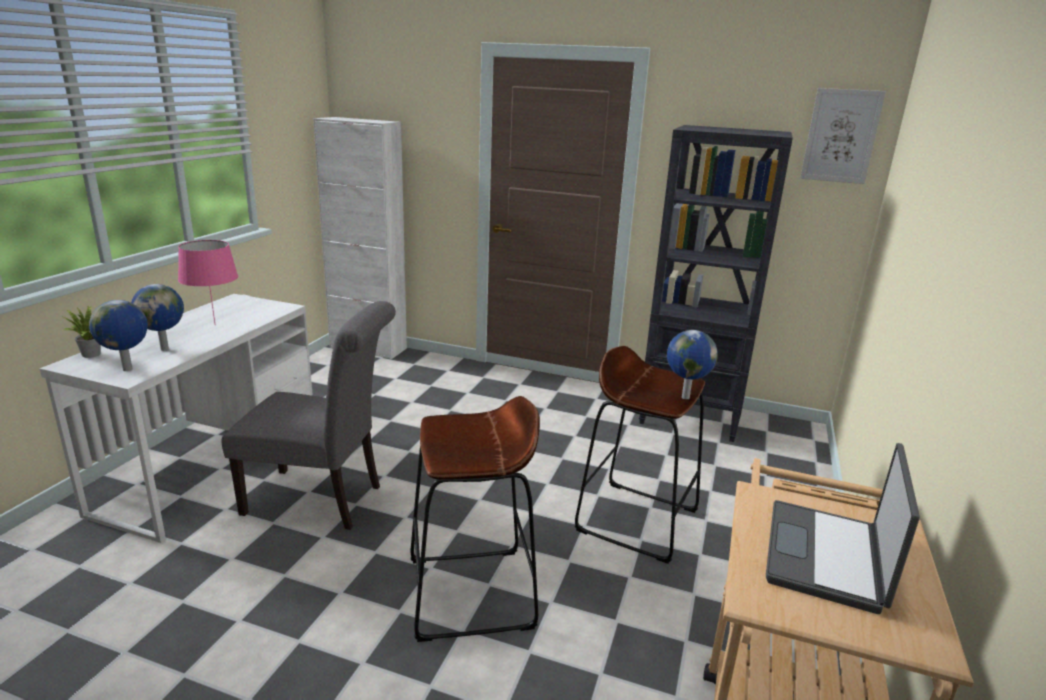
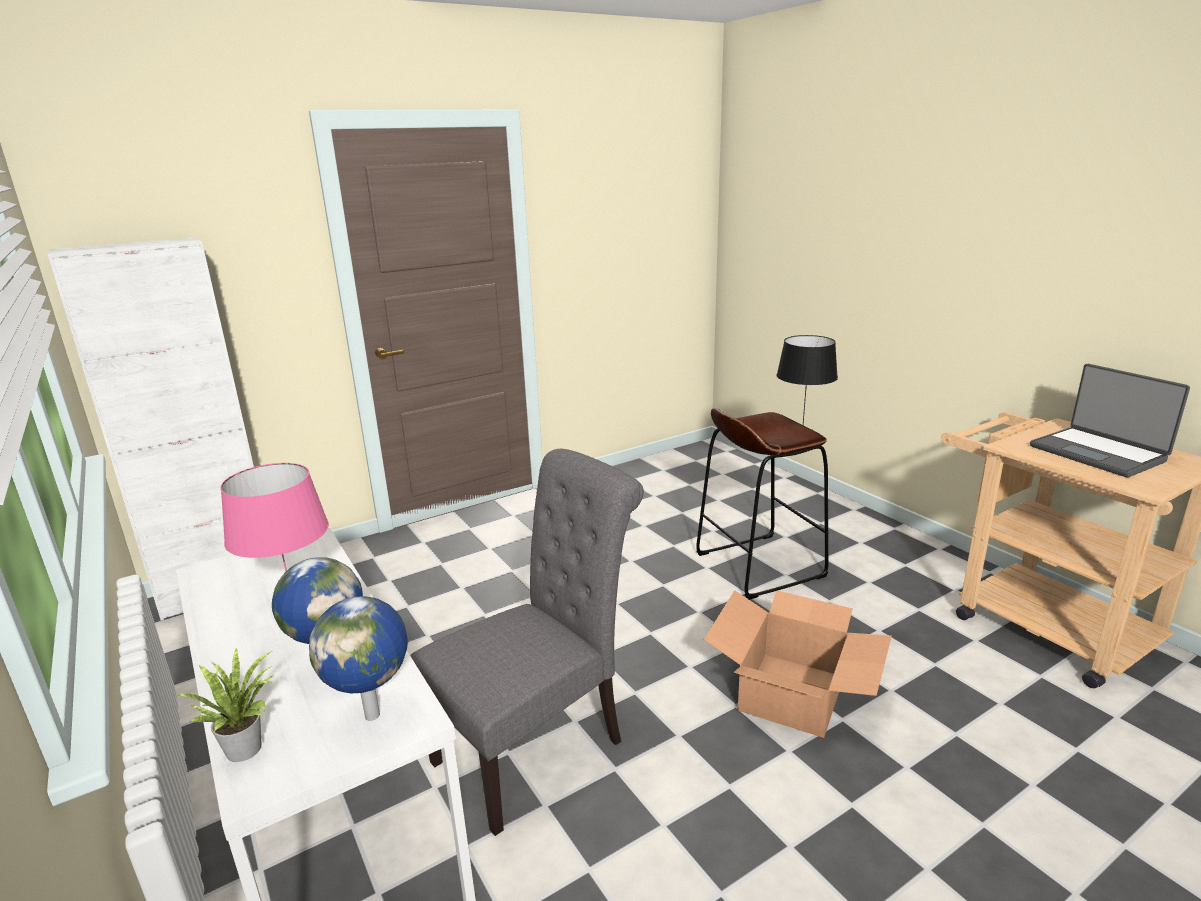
camera: 50 degrees left, 0 degrees up
(471, 593) = (793, 694): brown stool -> cardboard box
(684, 397) = (802, 426): globe -> black table lamp
(691, 417) = (640, 478): black bookcase -> none
(841, 136) = (685, 183): picture -> none

